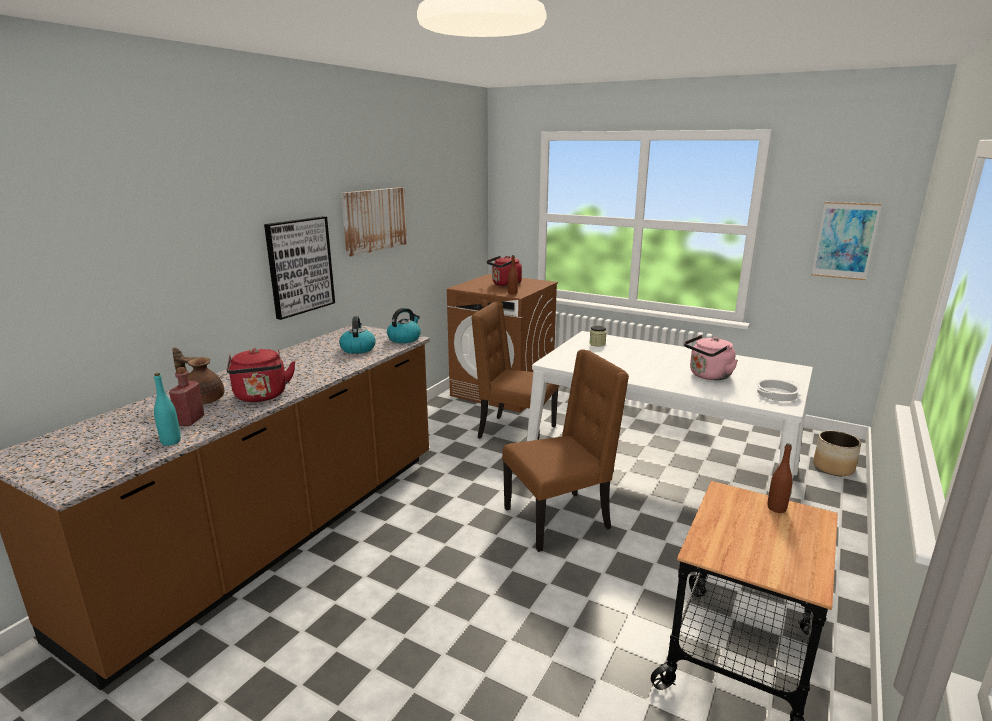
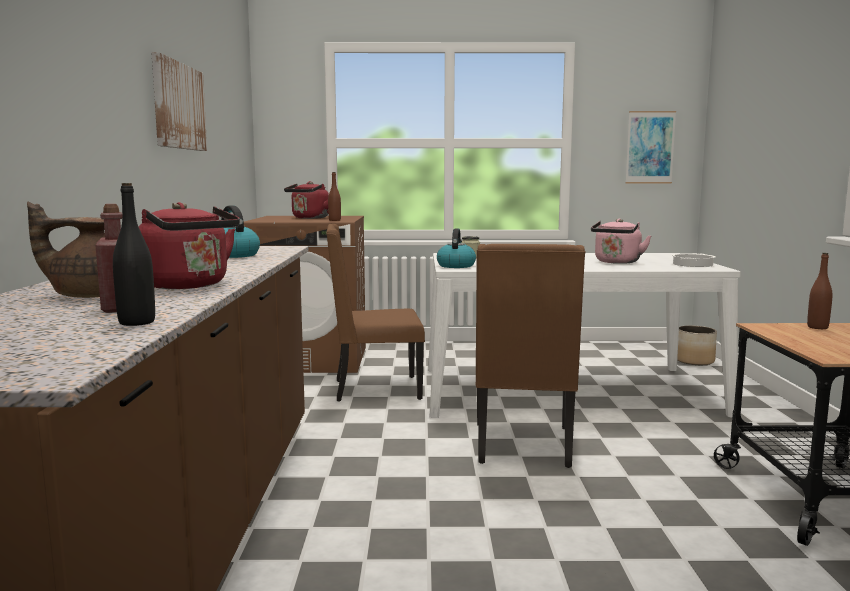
camera: 30 degrees left, 10 degrees down
(171, 442) = (137, 322): turquoise bottle -> black bottle
(300, 266) = (118, 141): picture -> none
(404, 339) = (278, 247): kettle -> kettle (456, 266)
(559, 519) = (523, 446): brown chair -> brown chair turned 150 degrees clockwise

